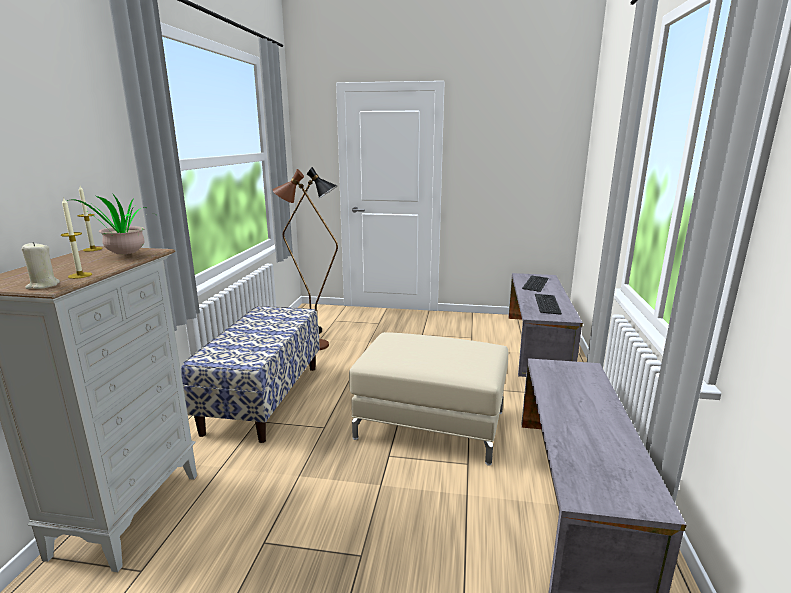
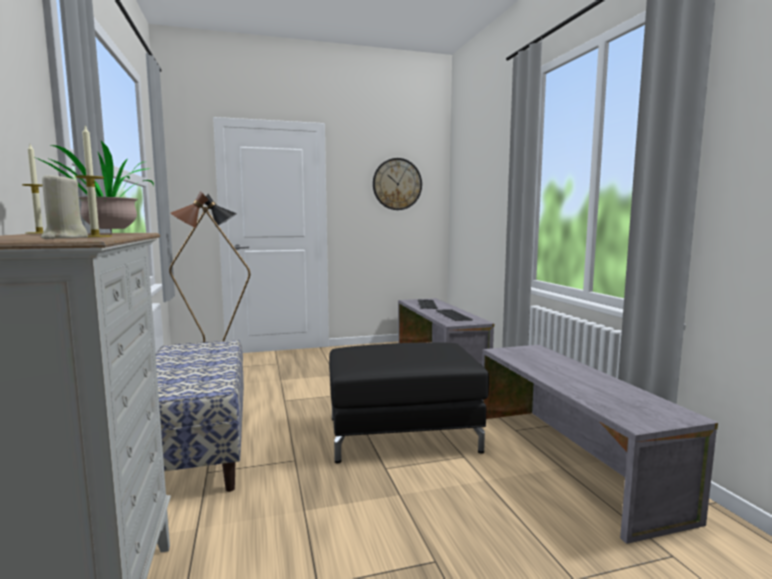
camera: 25 degrees left, 10 degrees down
(431, 424) = (403, 434): beige ottoman -> black ottoman
(522, 146) = (397, 184): none -> wall clock

